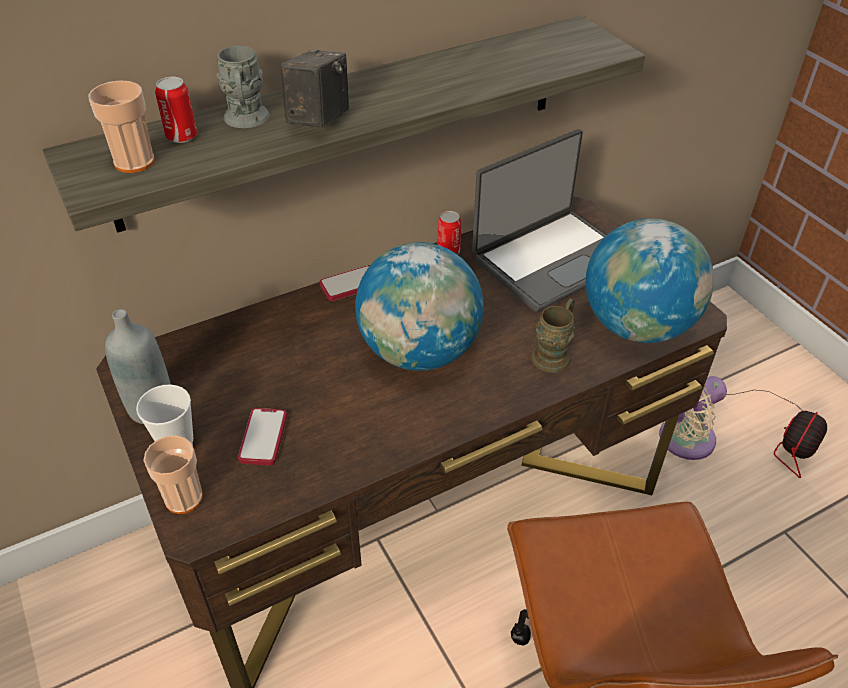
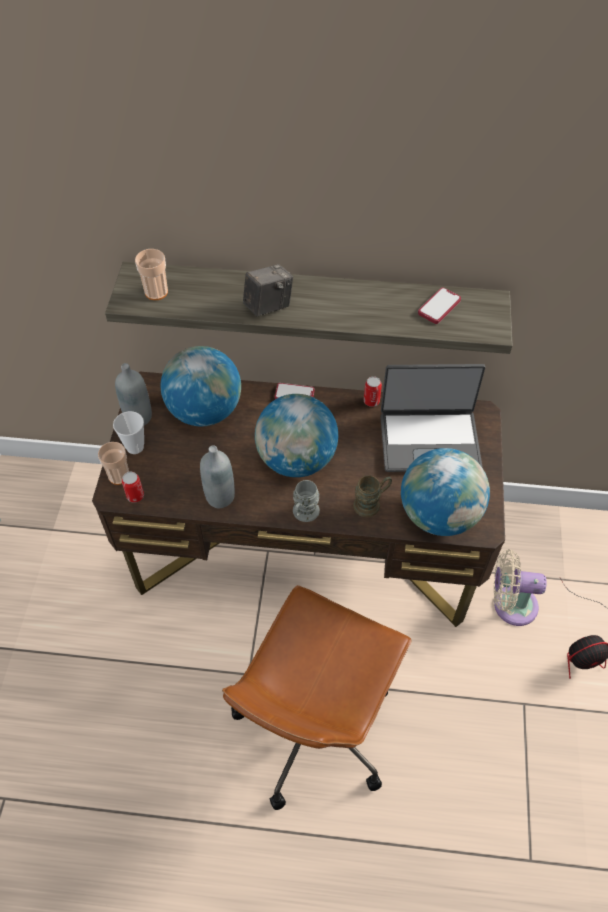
camera: 35 degrees right, 10 degrees up
(182, 136) = (191, 284): can -> can (135, 496)
(245, 355) = (204, 411): none -> globe
(246, 121) = (231, 288): grey mug -> grey mug (303, 514)
(263, 438) = (178, 465): phone -> phone (439, 307)
(359, 445) = (220, 497): none -> grey bottle

